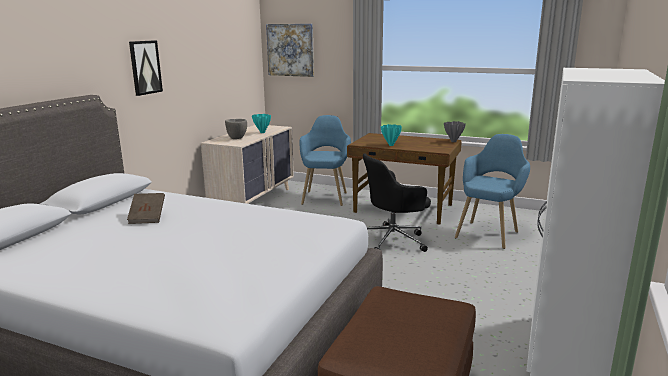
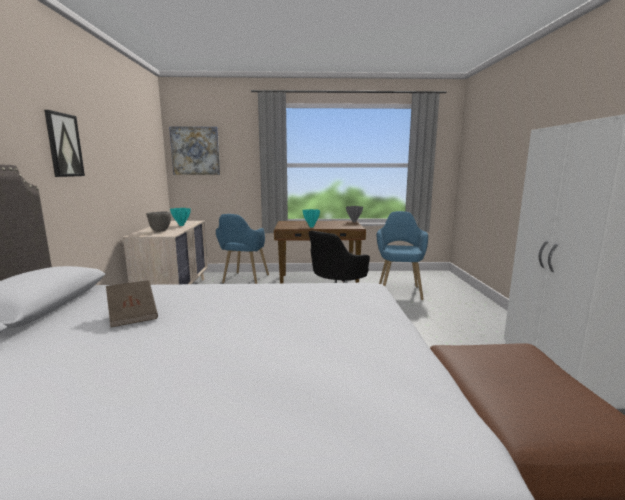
camera: 25 degrees left, 5 degrees down
(325, 196) = (243, 281): blue armchair -> blue armchair turned 150 degrees counterclockwise

